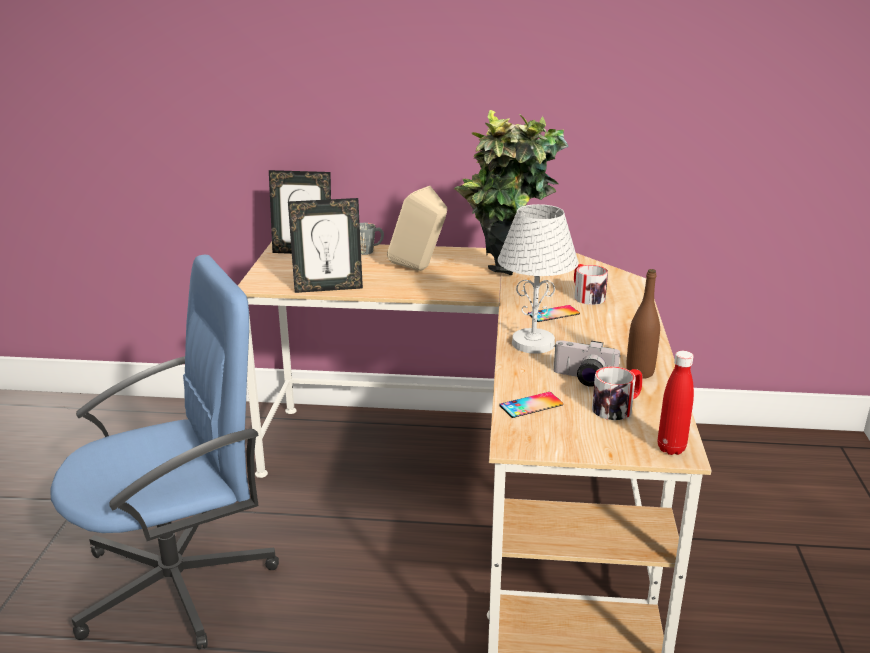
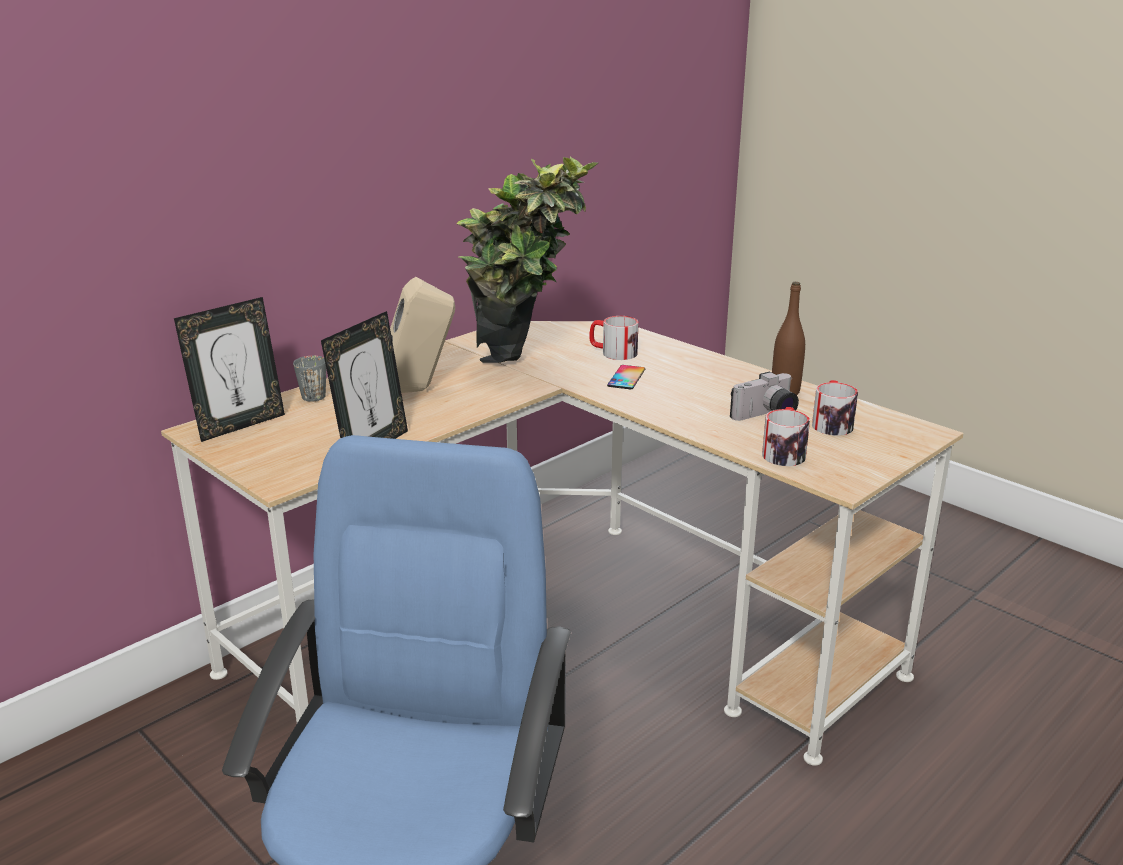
camera: 50 degrees left, 0 degrees up
(531, 405) = (784, 452): phone -> mug
(533, 343) = (670, 407): white table lamp -> none
(671, 448) = (919, 432): red bottle -> none

